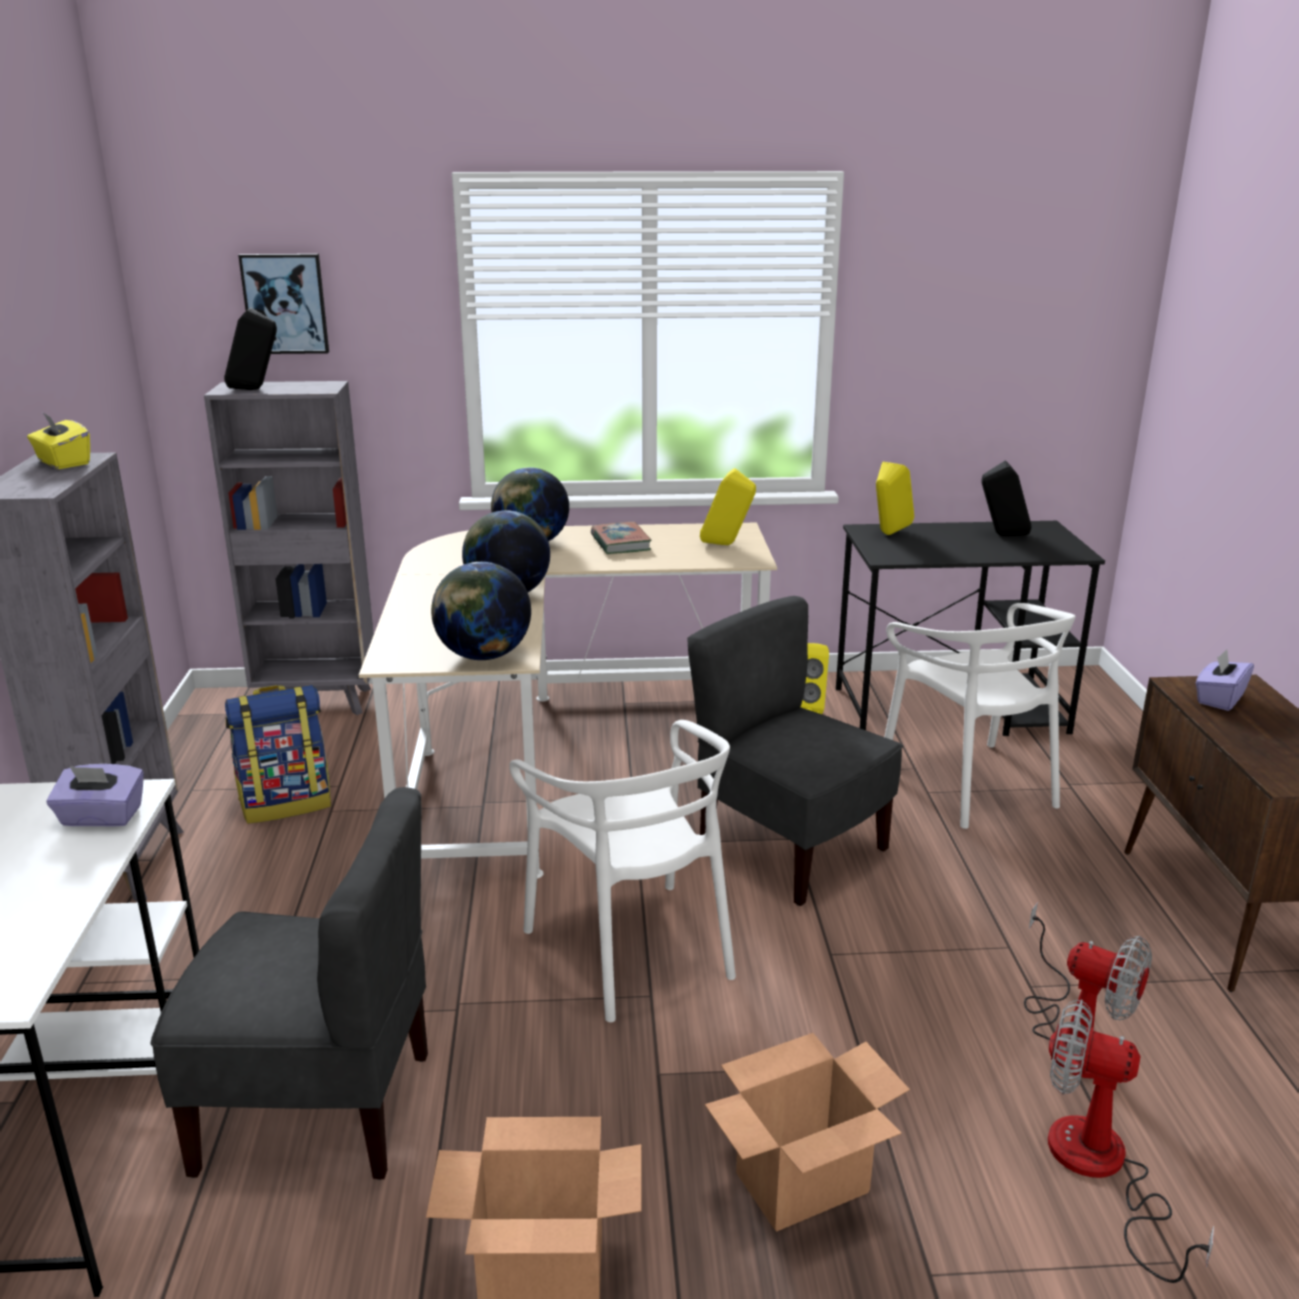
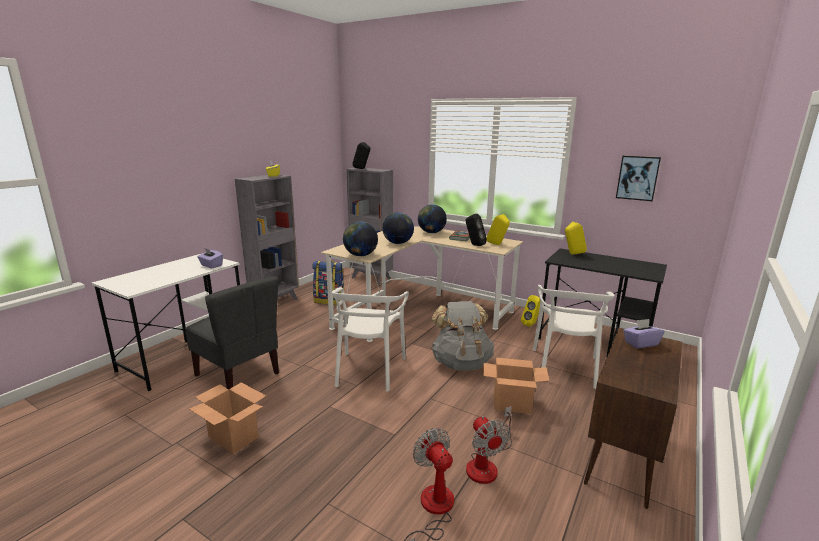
camera: 35 degrees right, 5 degrees down
(285, 303) = (380, 143): picture -> picture (637, 178)
(790, 849) = (461, 363): grey chair -> grey backpack
(801, 1184) = (327, 456): cardboard box -> cardboard box (511, 404)
(1002, 535) = (626, 264): black speaker -> black speaker (474, 245)

